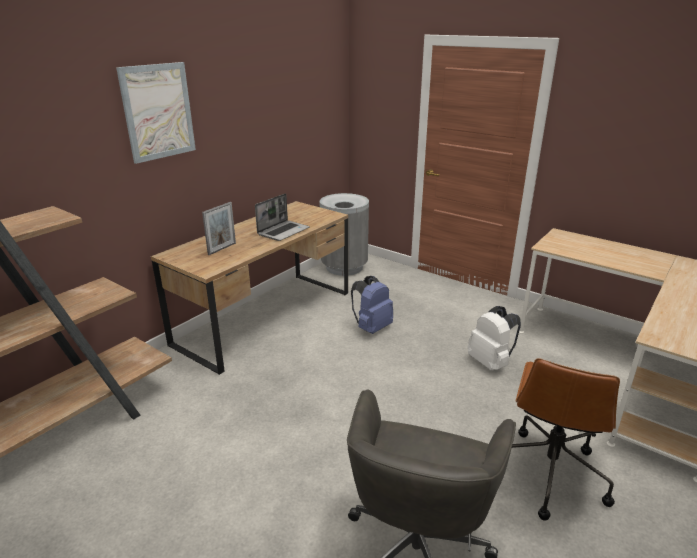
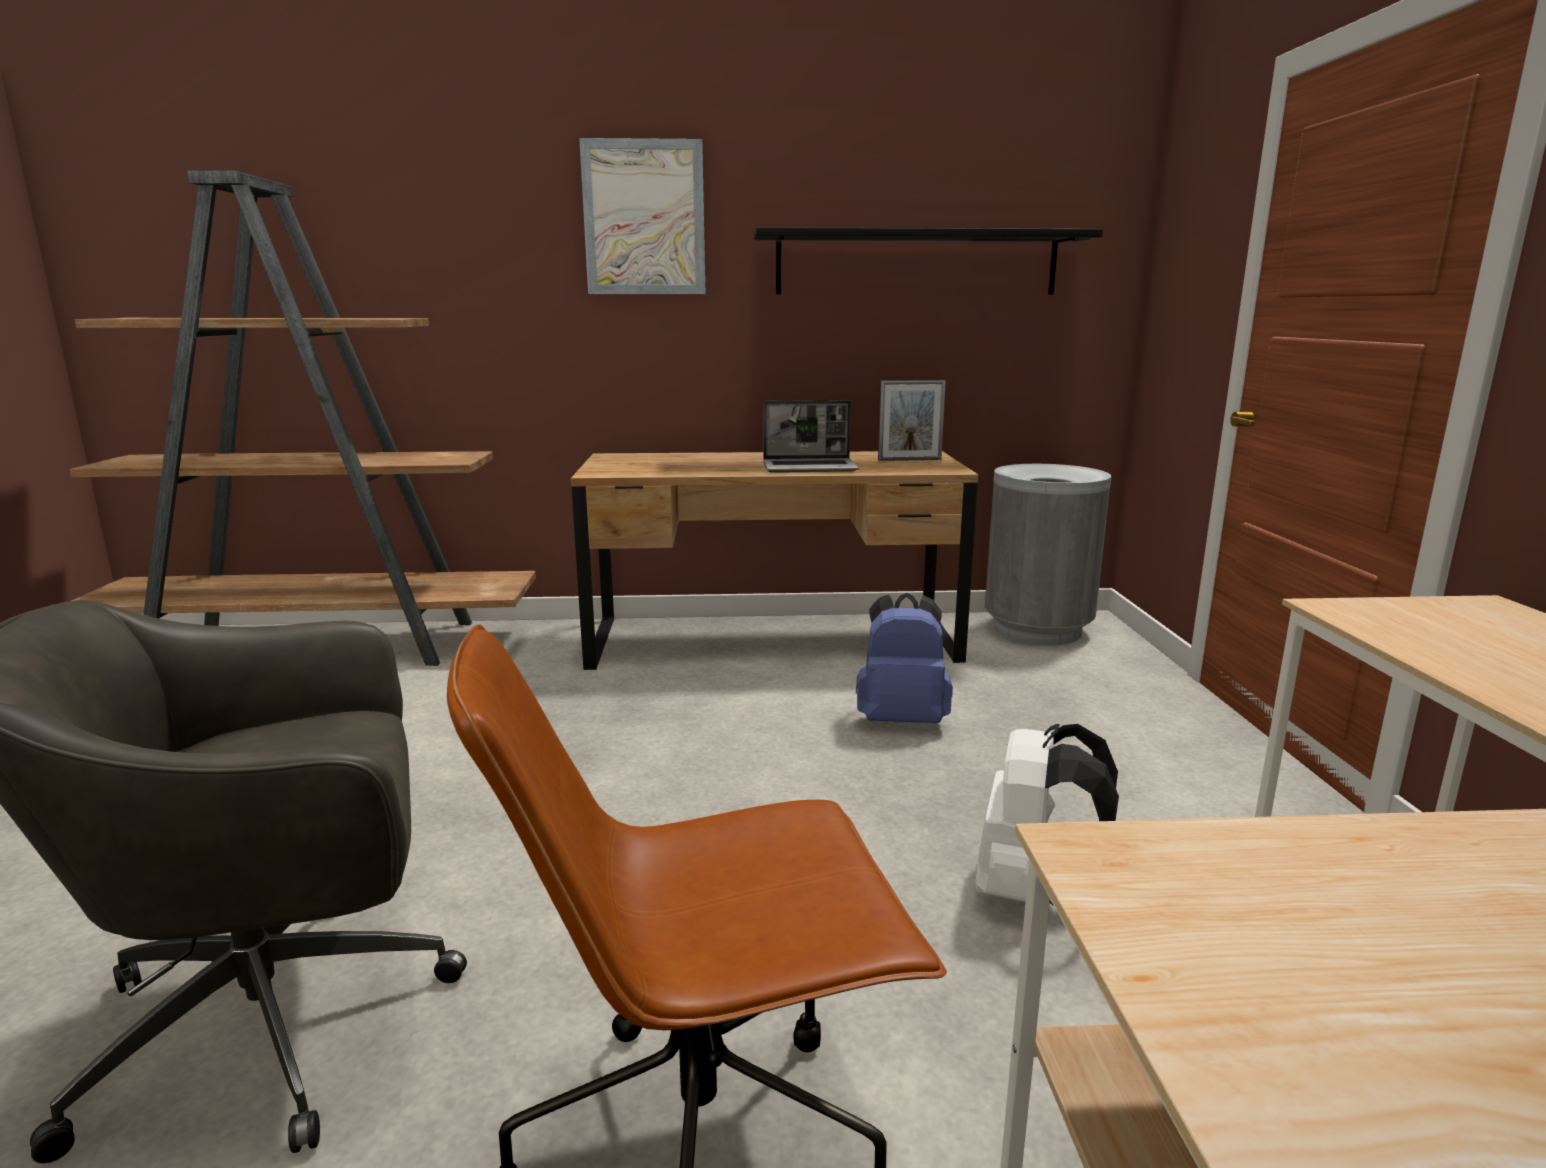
camera: 50 degrees right, 10 degrees down
(222, 249) = (679, 463): picture frame -> picture frame (909, 460)
(278, 115) = (916, 264): none -> black shelf

